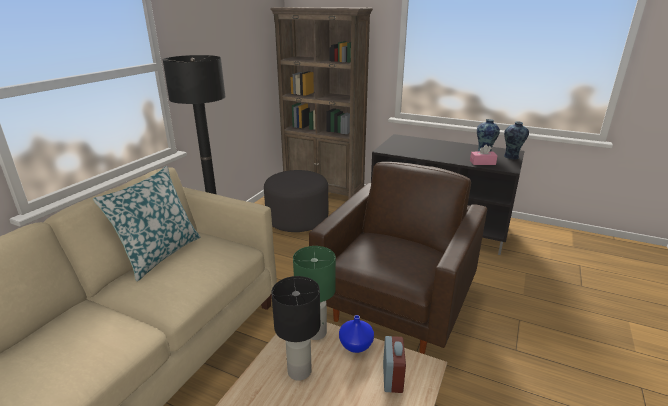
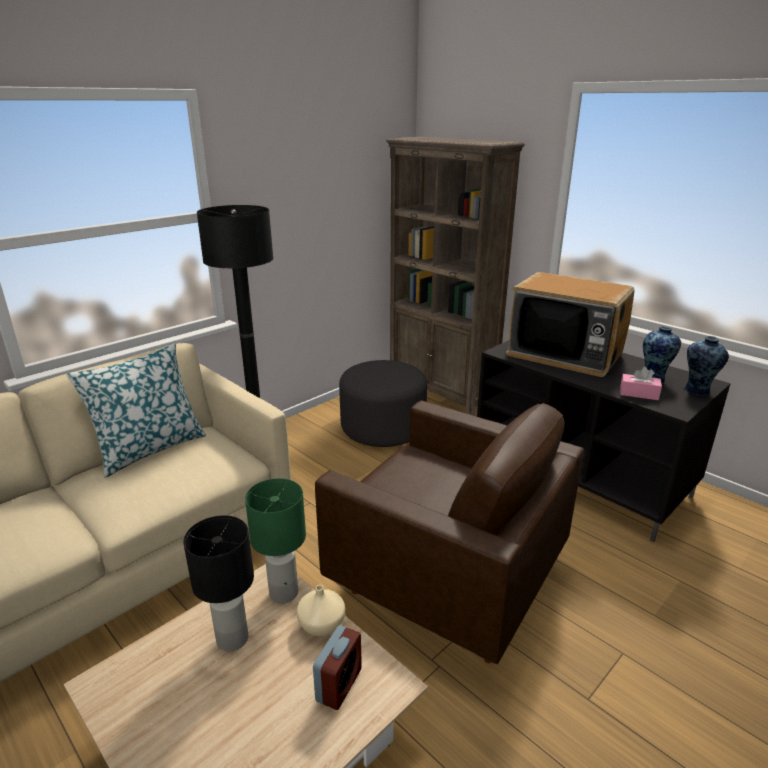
camera: 20 degrees right, 0 degrees up
(356, 345) = (321, 625): blue vase -> beige vase
(396, 305) = (445, 581): brown armchair -> brown armchair turned 75 degrees clockwise
(423, 146) = (564, 354): none -> television

